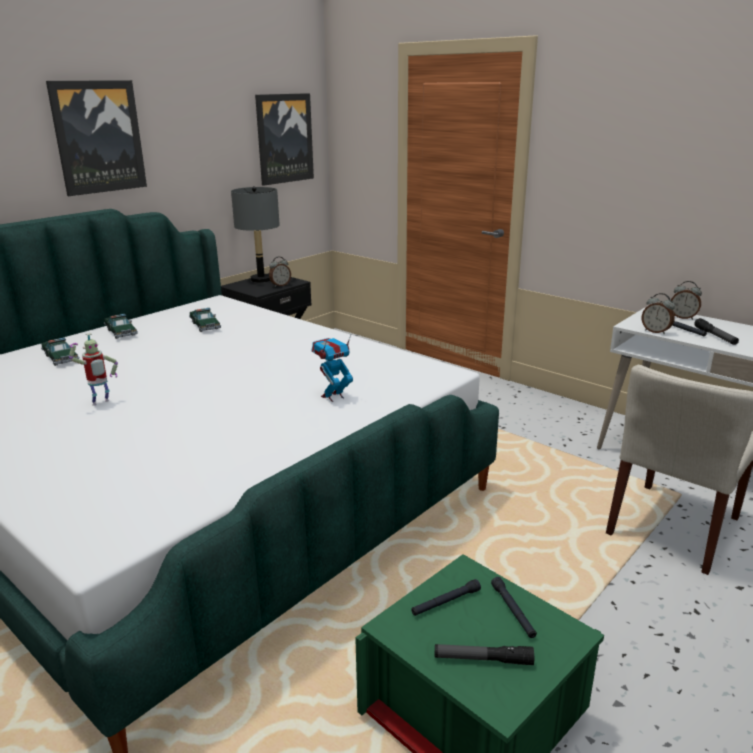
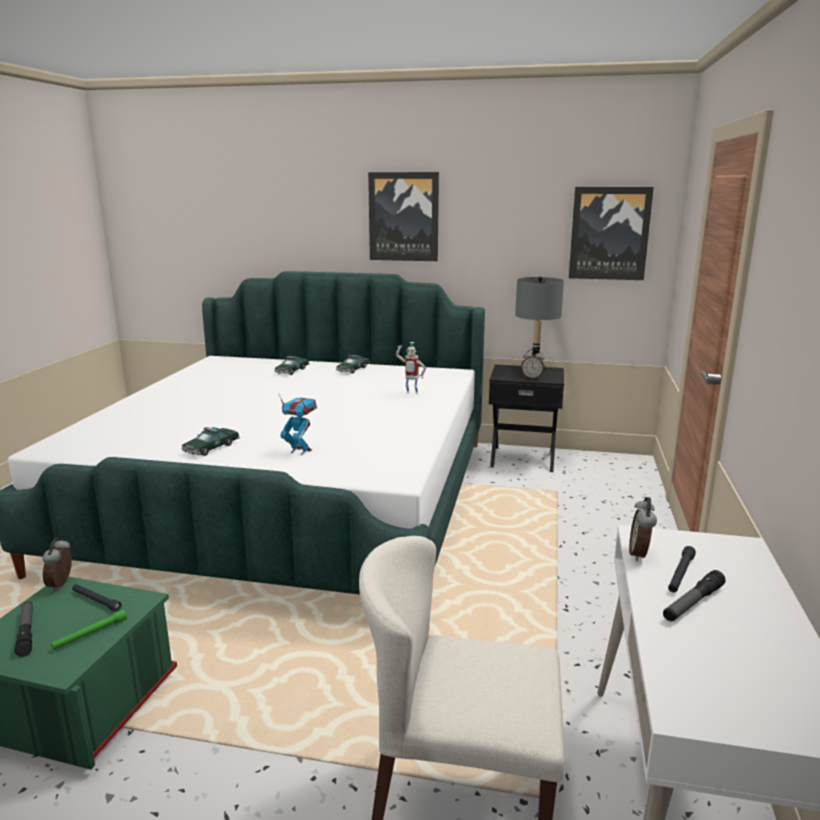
camera: 60 degrees right, 5 degrees down
(101, 403) = (231, 398): toy robot -> toy robot (411, 393)
(205, 325) = (397, 383): toy car -> toy car (211, 448)
(513, 611) = (90, 634): black flashlight -> green flashlight
(683, 317) = (746, 569): alarm clock -> alarm clock (62, 584)

